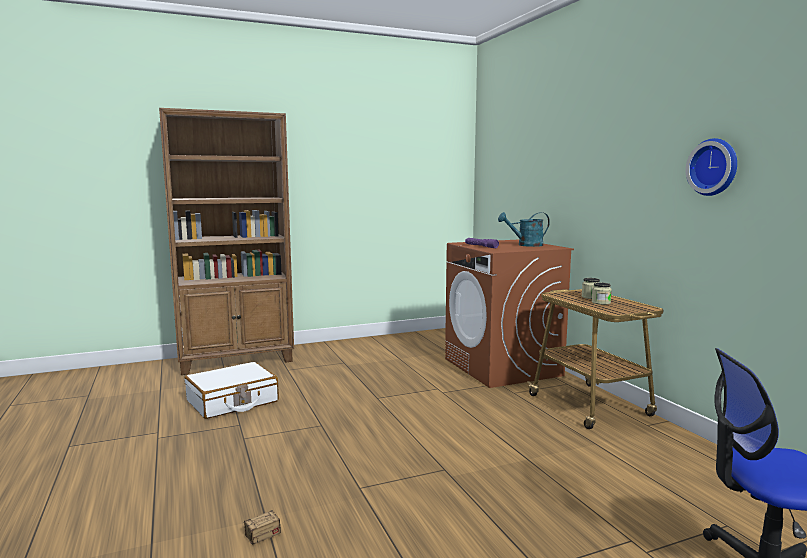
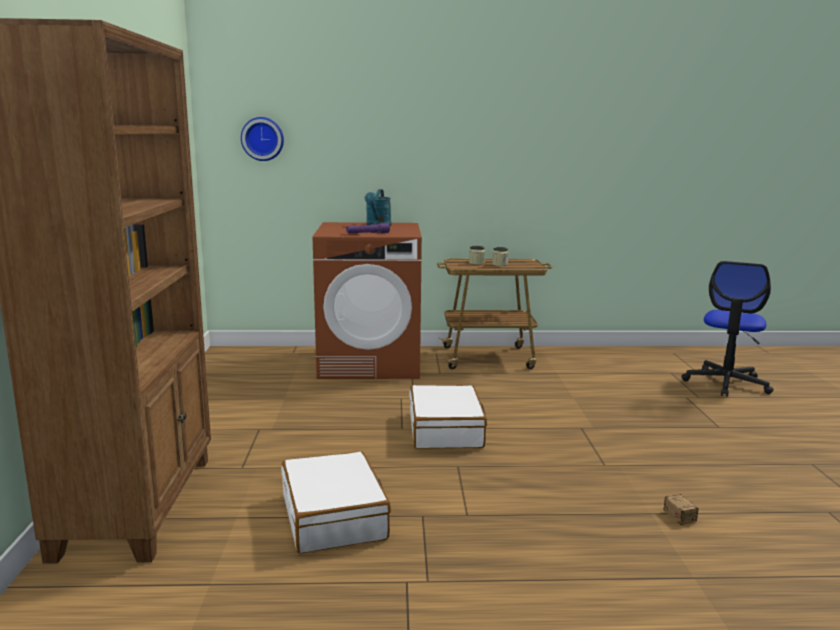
camera: 70 degrees left, 5 degrees up
(386, 412) = (446, 430): none -> white suitcase
(714, 167) = (562, 146): wall clock -> wall clock (263, 139)

